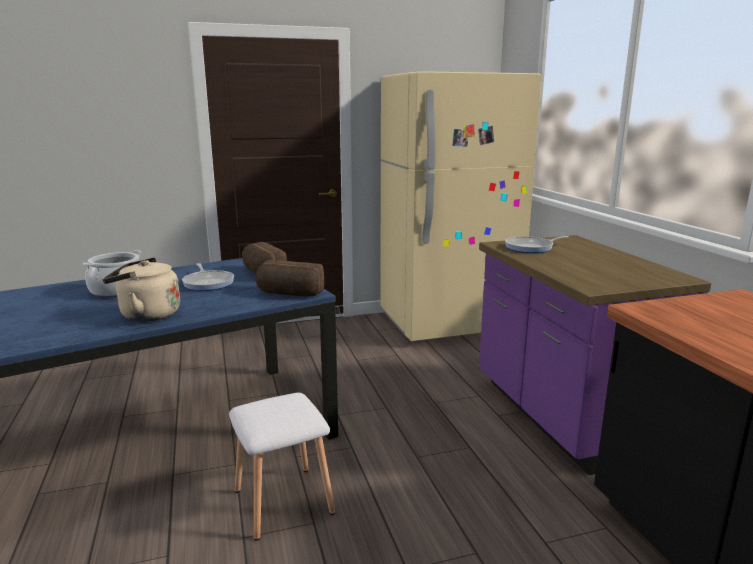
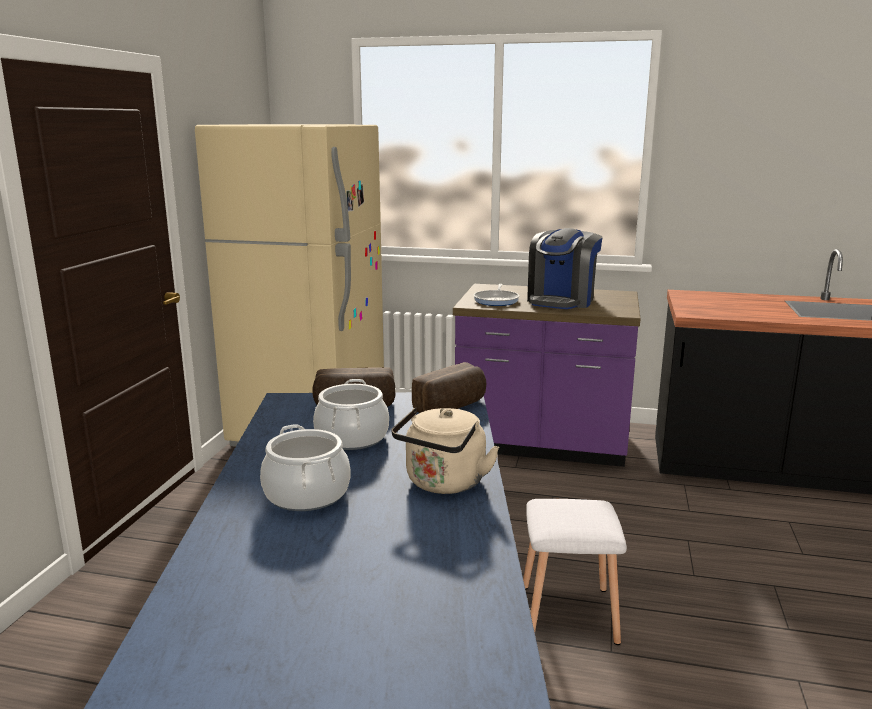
camera: 60 degrees left, 0 degrees up
(208, 283) = (351, 438): frying pan -> cooking pot
(583, 263) = (561, 301): none -> coffee machine

